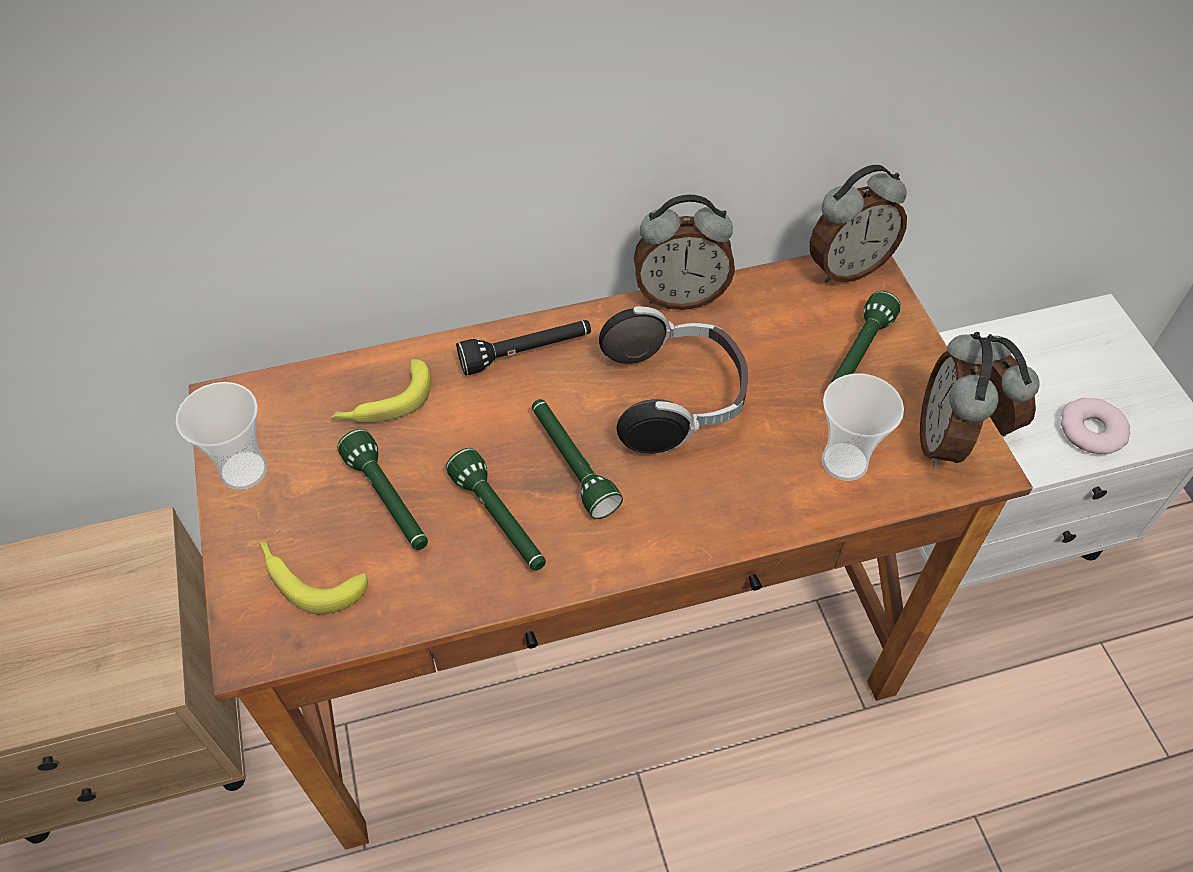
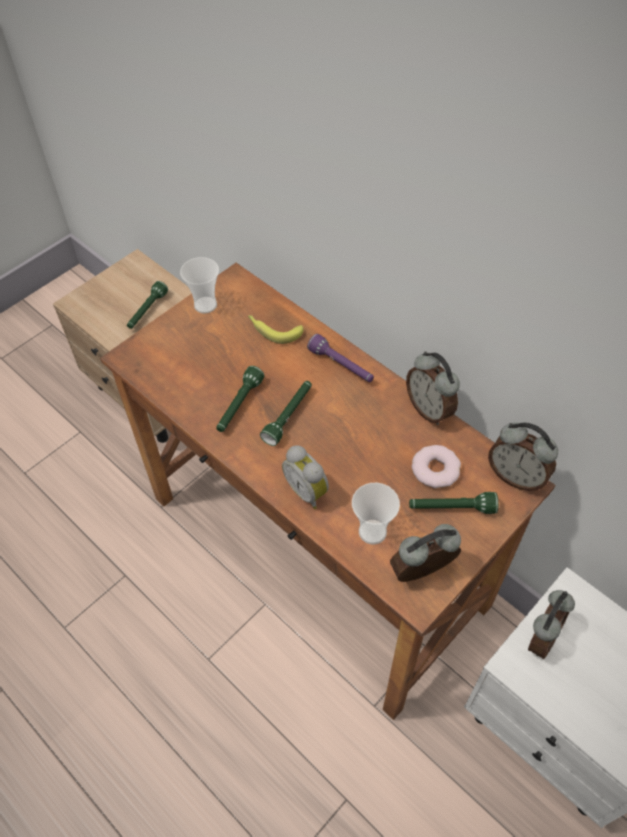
camera: 60 degrees right, 0 degrees up
(308, 578) = (168, 356): banana -> none
(389, 501) = (222, 361): green flashlight -> green flashlight (147, 311)
(526, 353) = (341, 366): black flashlight -> purple flashlight
(674, 399) = (358, 438): headphones -> none
(726, 505) = (308, 490): none -> alarm clock
(1091, 430) = (583, 709): donut -> donut (435, 469)

